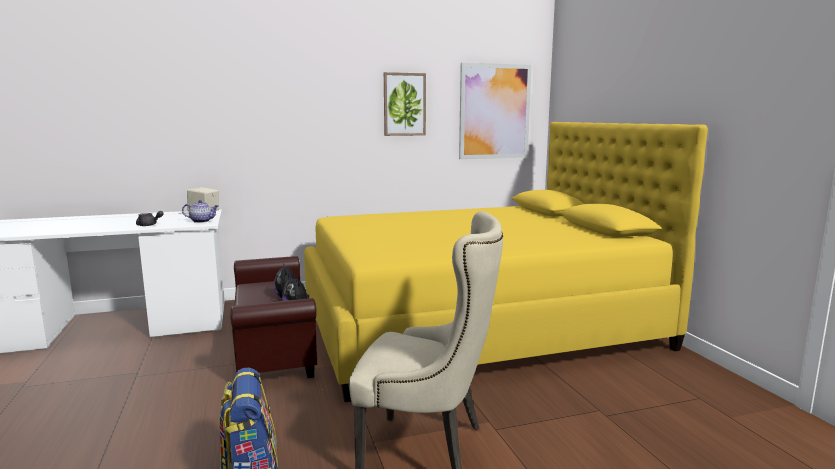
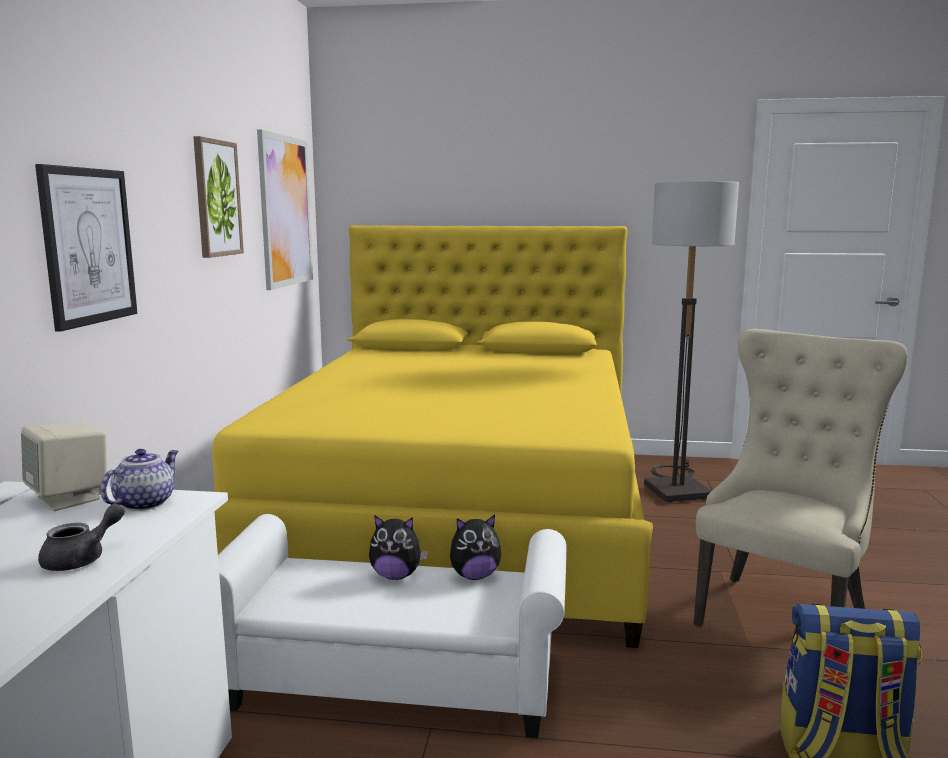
camera: 65 degrees left, 0 degrees up
(274, 348) = (393, 683): brown ottoman -> white ottoman
(287, 126) = (88, 246): none -> picture
(652, 385) = (676, 486): none -> floor lamp

